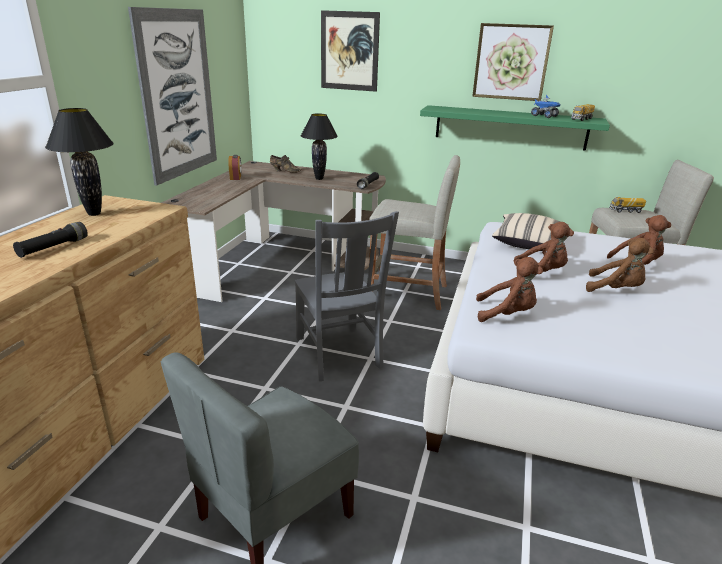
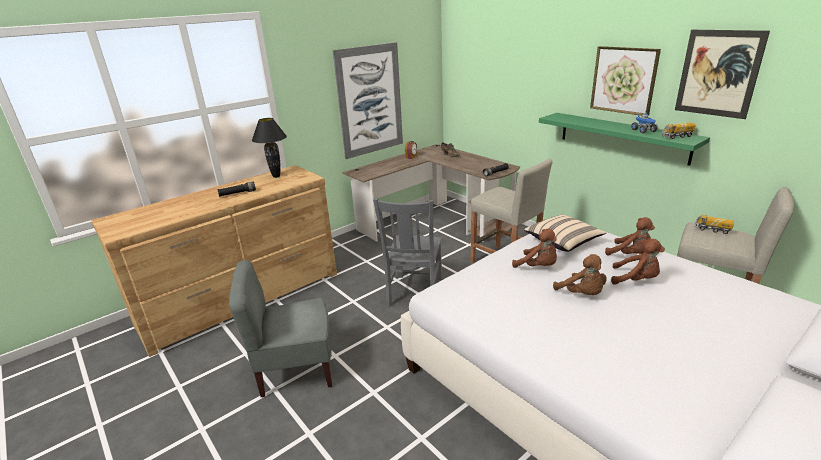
camera: 35 degrees right, 0 degrees up
(319, 179) = (466, 164): black table lamp -> none
(349, 51) = (504, 67): picture -> picture (718, 73)
(507, 314) = (466, 289): brown plush toy -> brown plush toy (631, 255)

